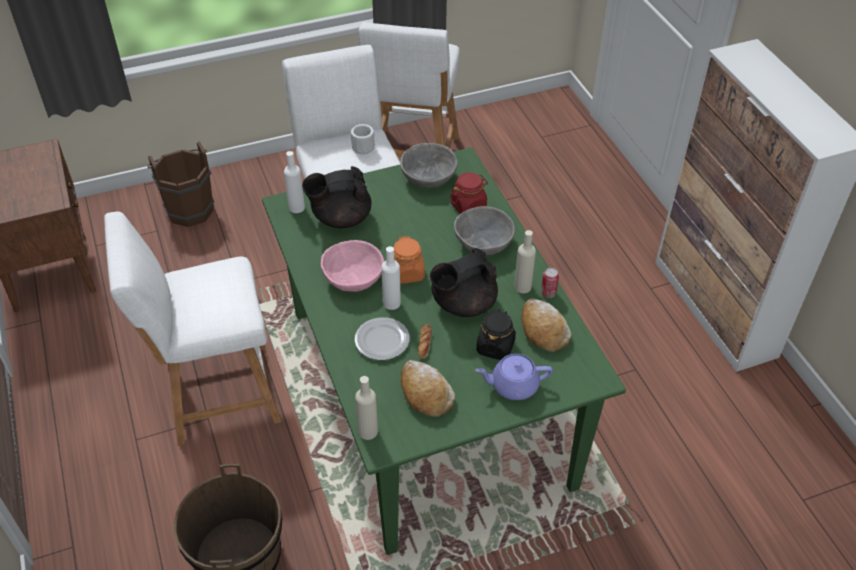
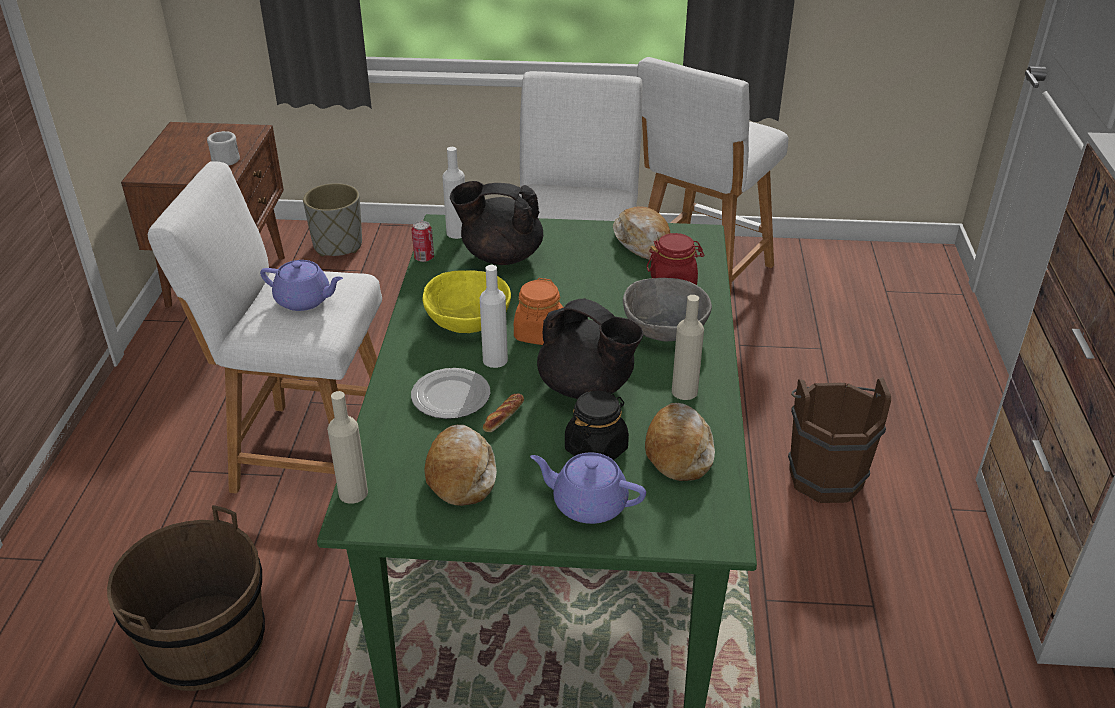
camera: 25 degrees right, 10 degrees down
(123, 213) = (338, 245): none -> grey planter
(189, 208) = (410, 258): brown bucket -> brown bucket (824, 473)
(213, 294) = (304, 300): none -> purple teapot
(352, 278) = (467, 320): pink bowl -> yellow bowl
(361, 145) = (592, 200): white mug -> white mug (226, 158)
(429, 177) = (643, 242): grey bowl -> bread
(462, 304) = (587, 387): black teapot -> black teapot turned 135 degrees counterclockwise
(548, 293) = (716, 409): can -> can (424, 258)

